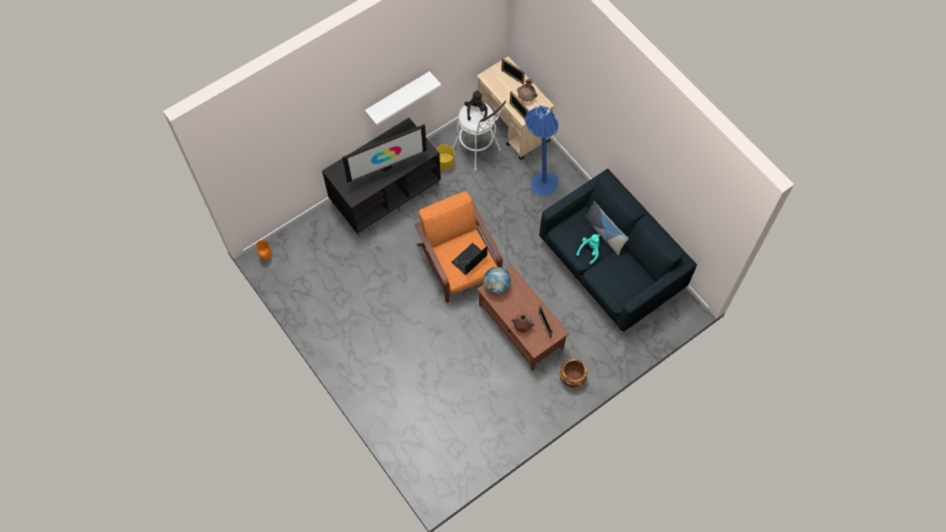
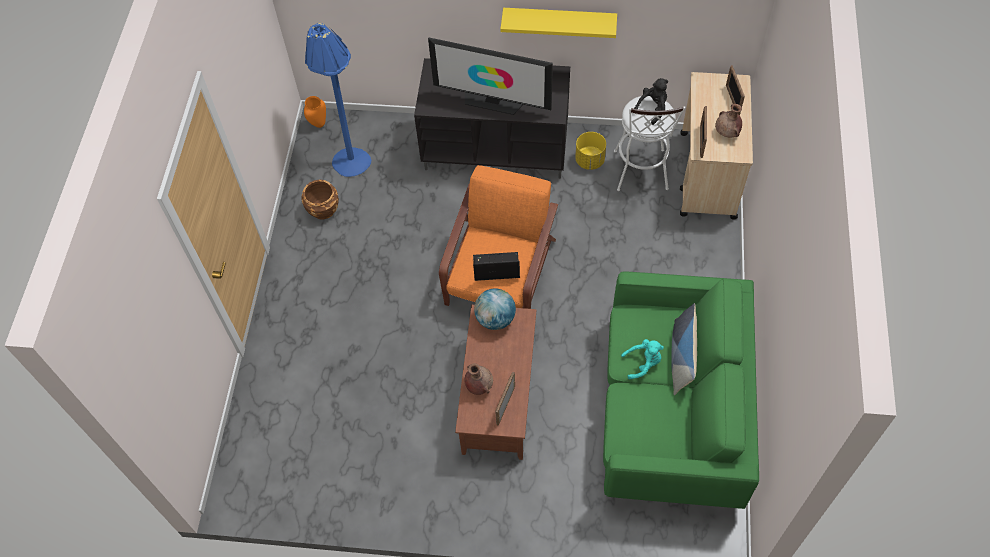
camera: 45 degrees right, 5 degrees down
(398, 96) = (559, 21): white shelf -> yellow shelf
(539, 180) = (680, 253): blue floor lamp -> blue floor lamp (351, 155)
(572, 378) = (498, 502): brown planter -> brown planter (323, 209)
(610, 266) = (671, 411): blue sofa -> green sofa

